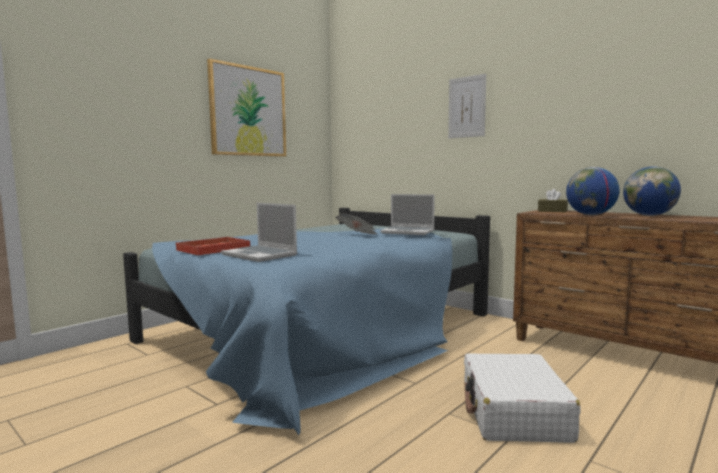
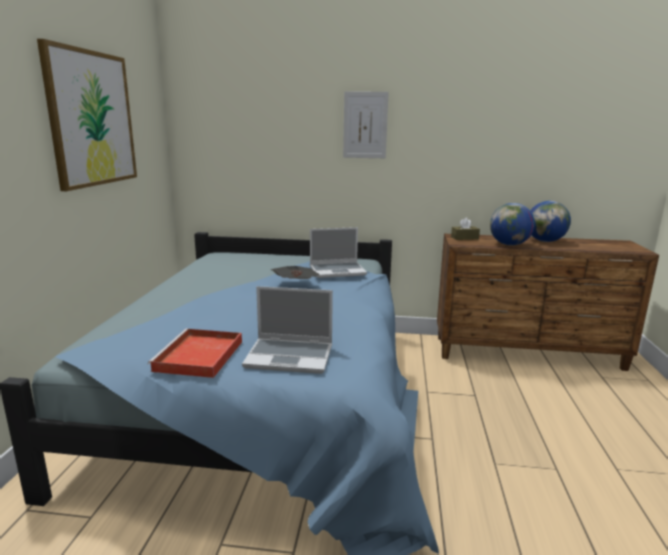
camera: 35 degrees left, 10 degrees up
(514, 412) = (530, 442): white suitcase -> none

